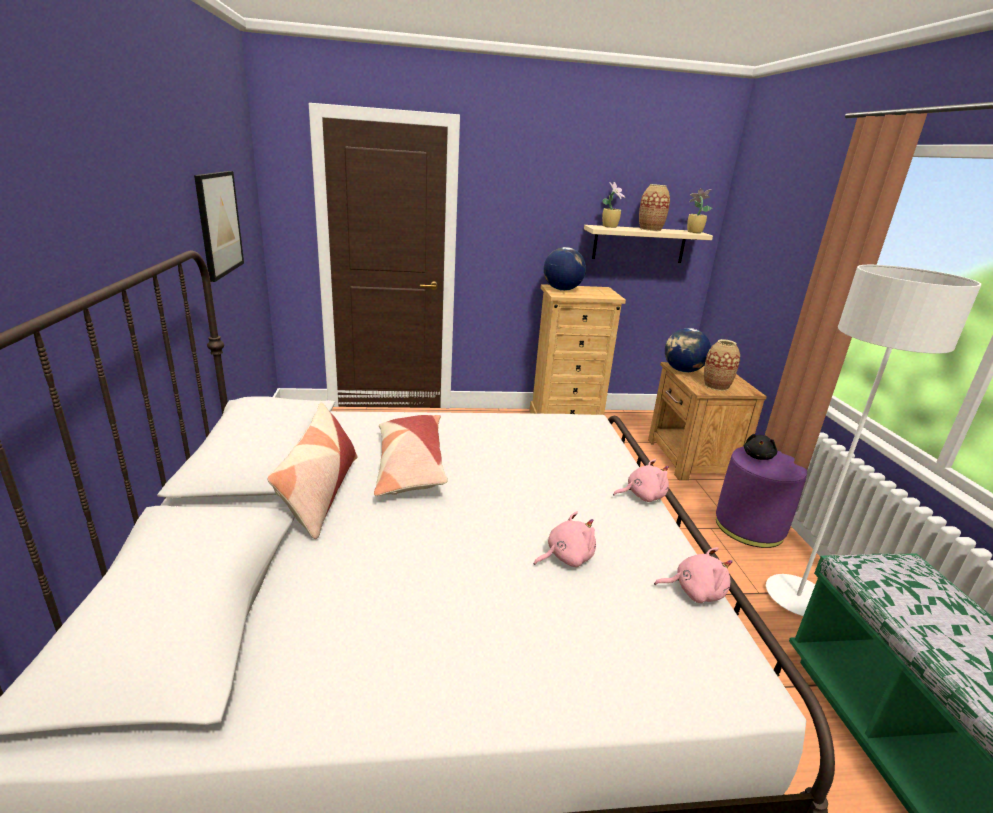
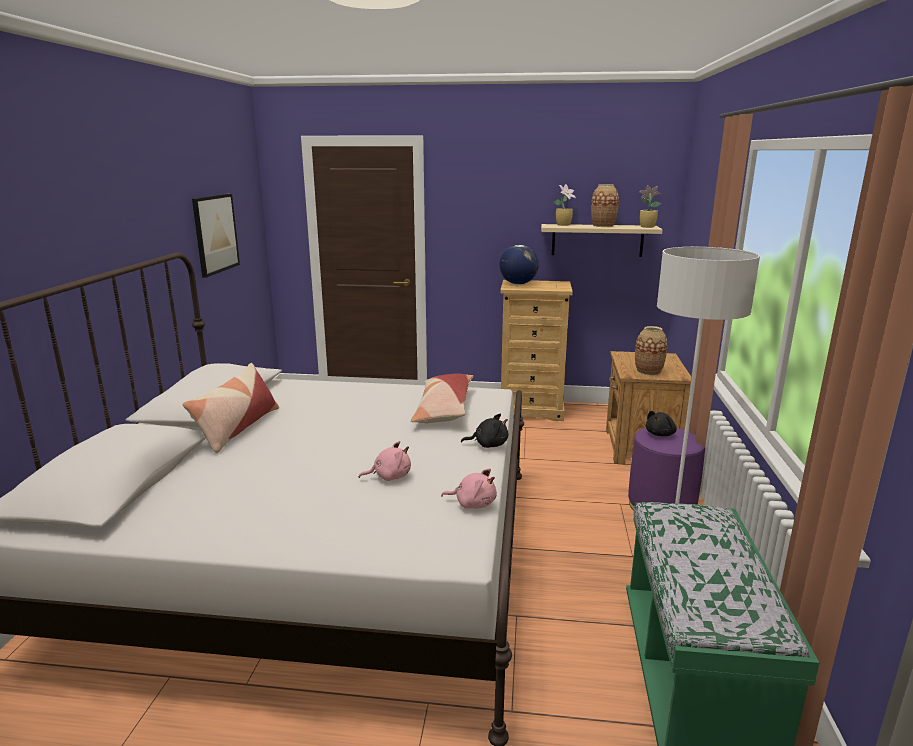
camera: 15 degrees right, 5 degrees down
(410, 466) = (315, 415): pillow -> pillow (443, 409)
(642, 495) = (488, 444): pink plush toy -> black plush toy
(683, 371) = (626, 358): globe -> none

